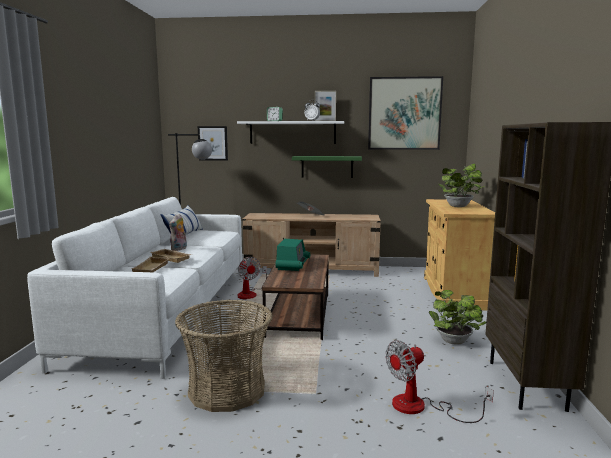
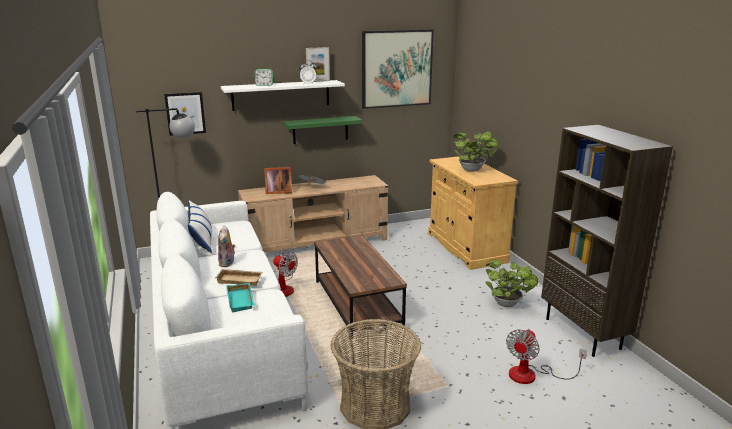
camera: 25 degrees left, 10 degrees up
(152, 268) = (242, 300): beige tray -> turquoise tray
(278, 216) = (277, 192): none -> picture frame
(292, 265) = (345, 256): radio -> none

